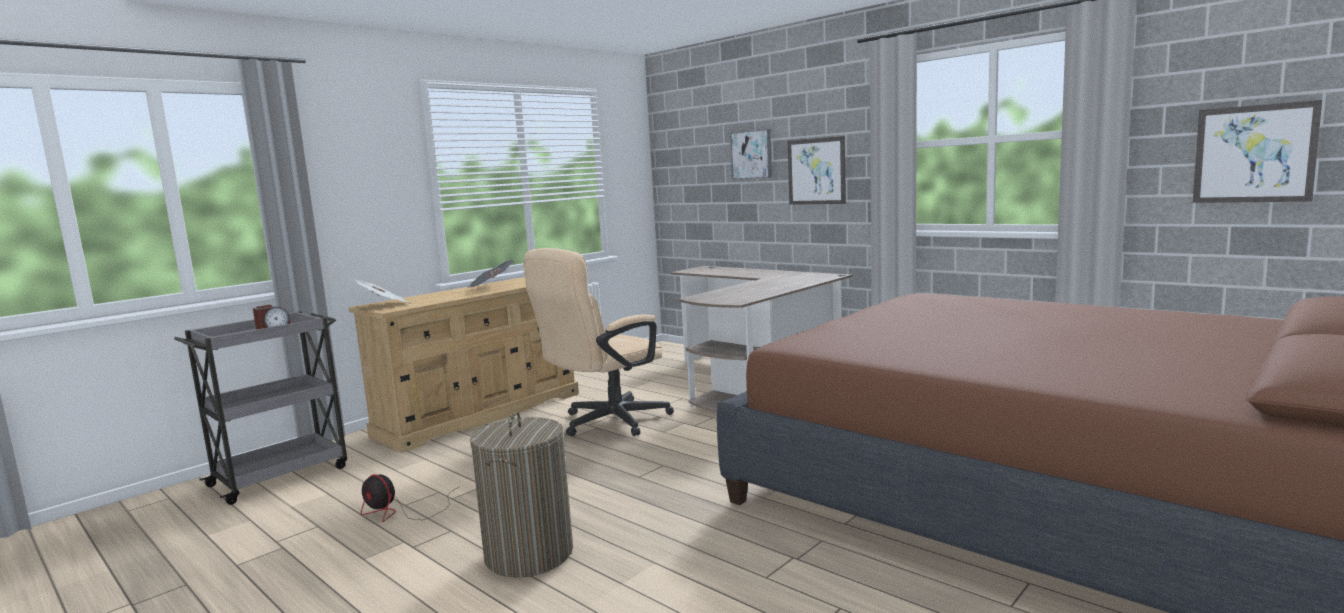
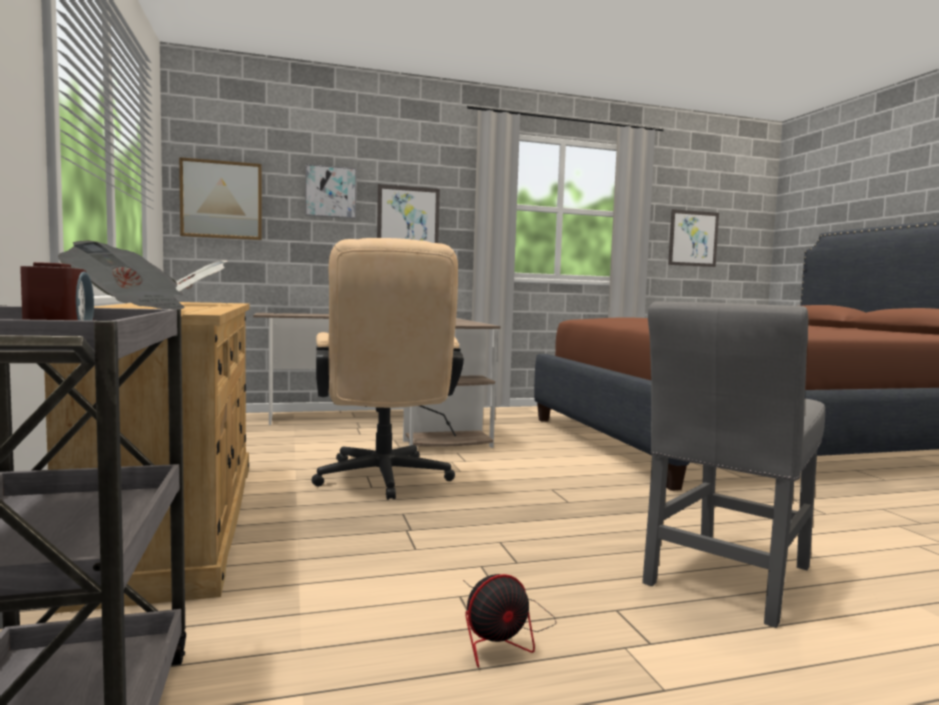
camera: 60 degrees left, 5 degrees down
(529, 554) = (727, 580): laundry basket -> grey chair
(682, 173) = (221, 200): none -> picture

